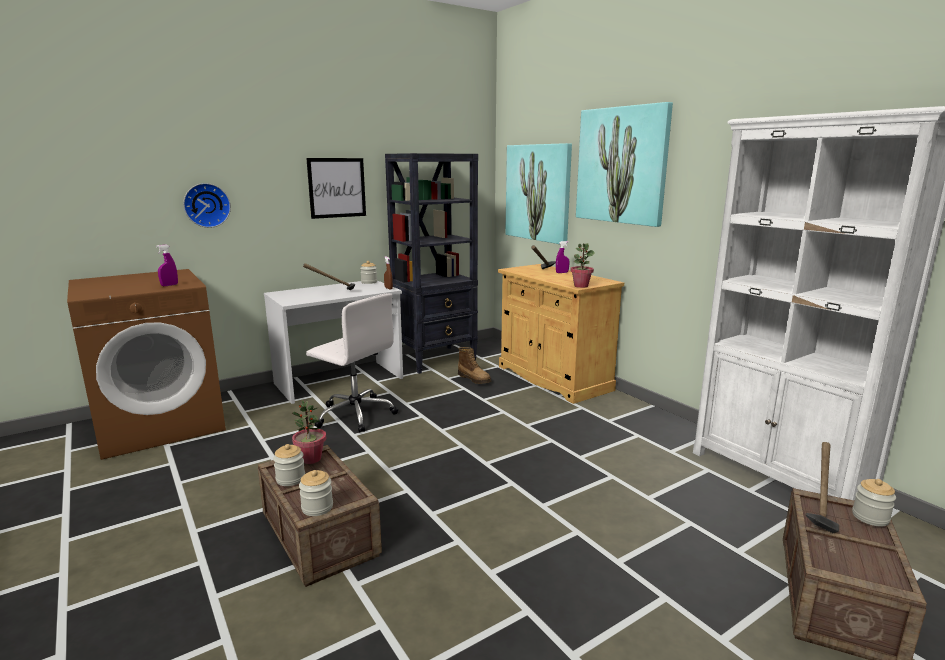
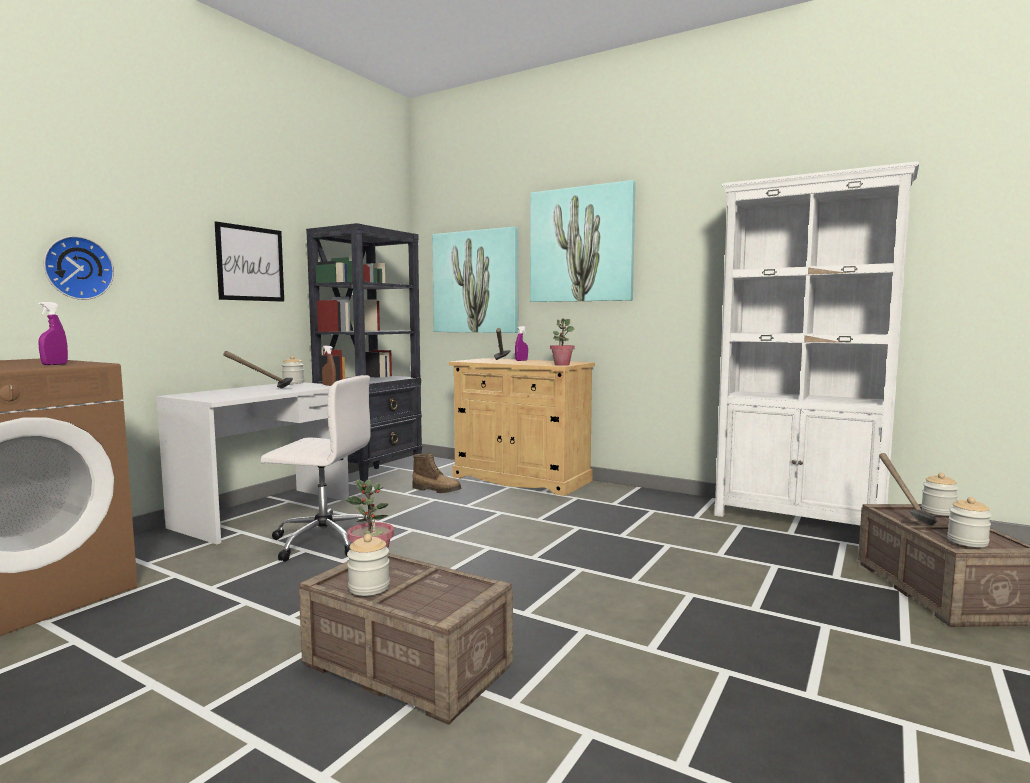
camera: 25 degrees left, 10 degrees down
(317, 507) = (446, 605): jar -> jar (967, 541)

